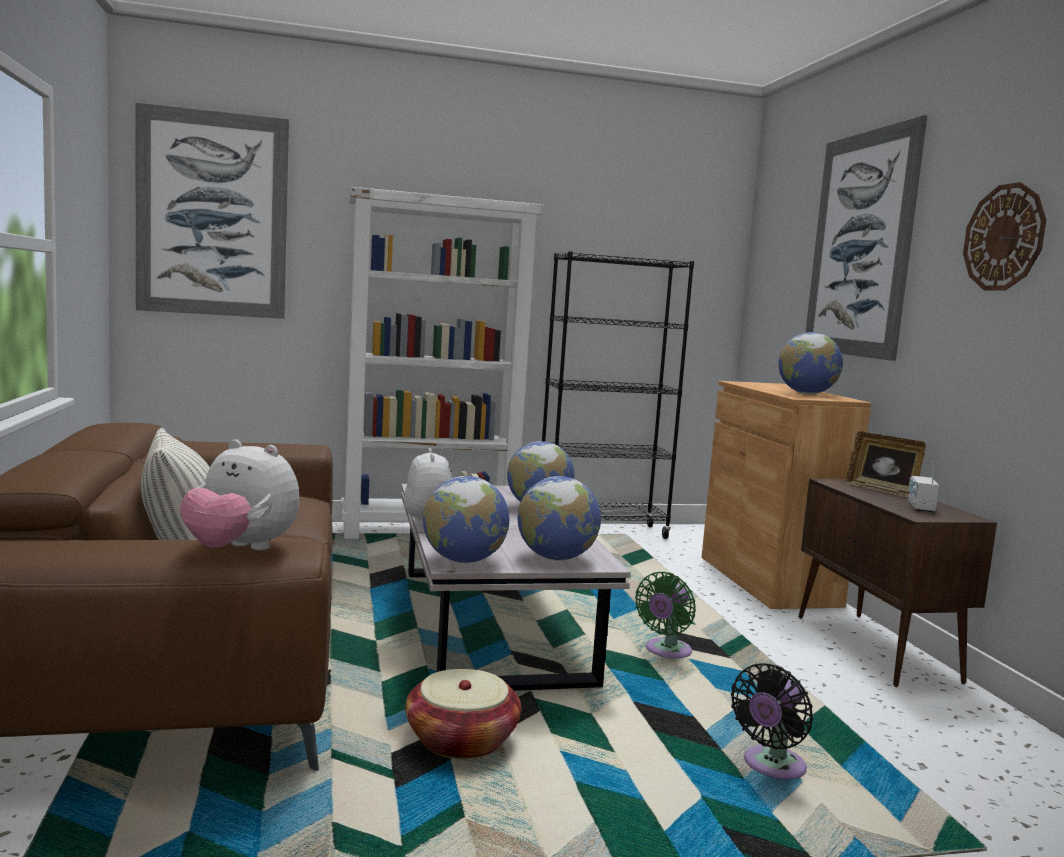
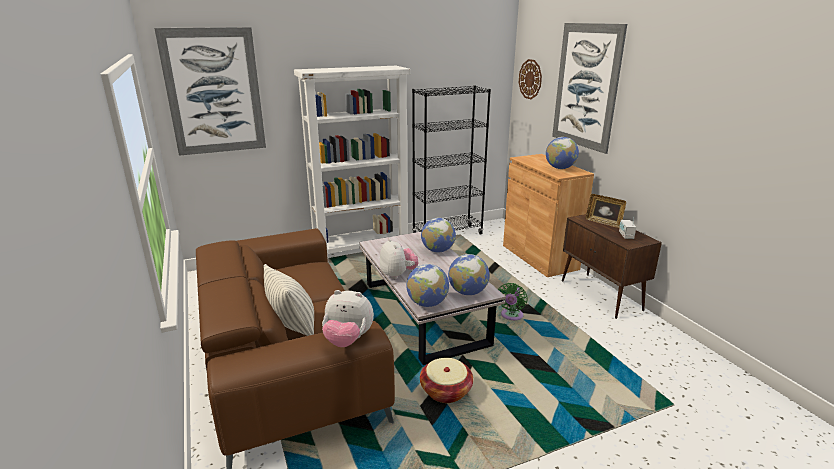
camera: 10 degrees left, 15 degrees up
(771, 767) = (580, 378): black fan -> none
(1004, 237) = (670, 103): wall clock -> wall clock (530, 79)

